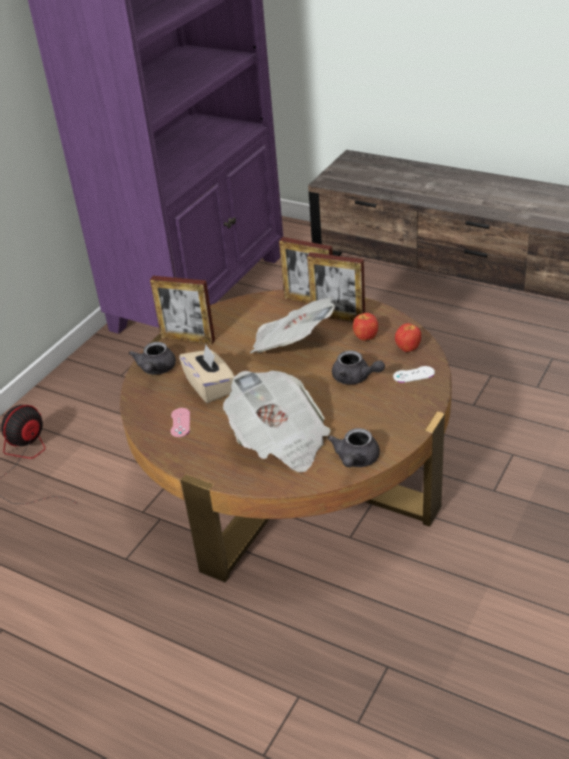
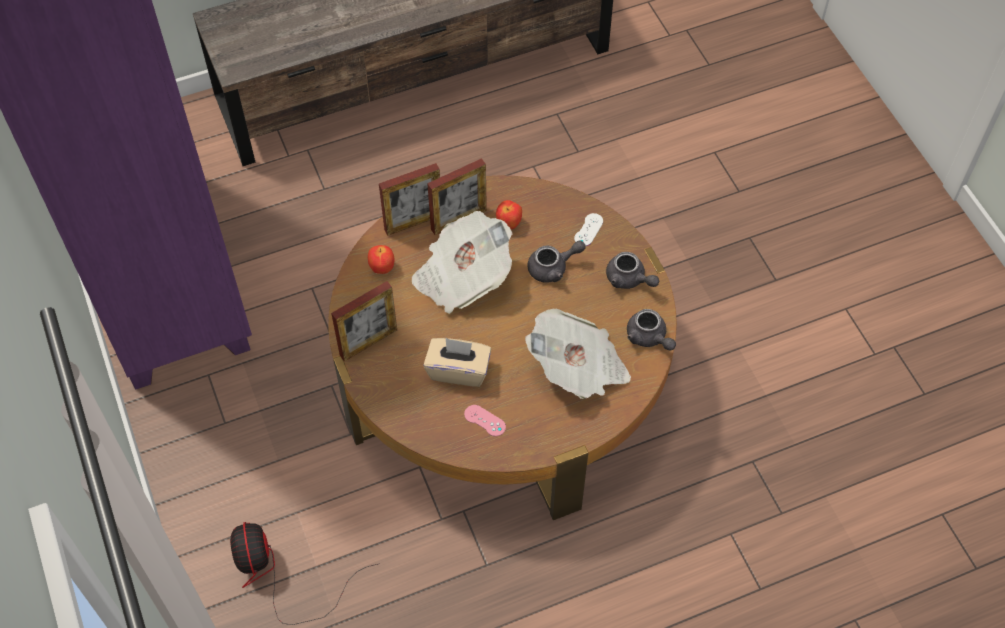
camera: 55 degrees left, 20 degrees up
(156, 370) = (389, 393): grey teapot -> grey teapot (629, 279)
(407, 349) = (553, 209): apple -> apple (381, 268)

